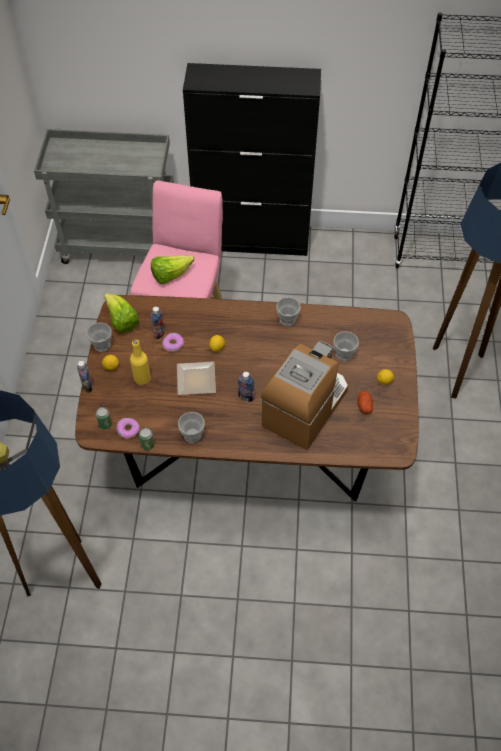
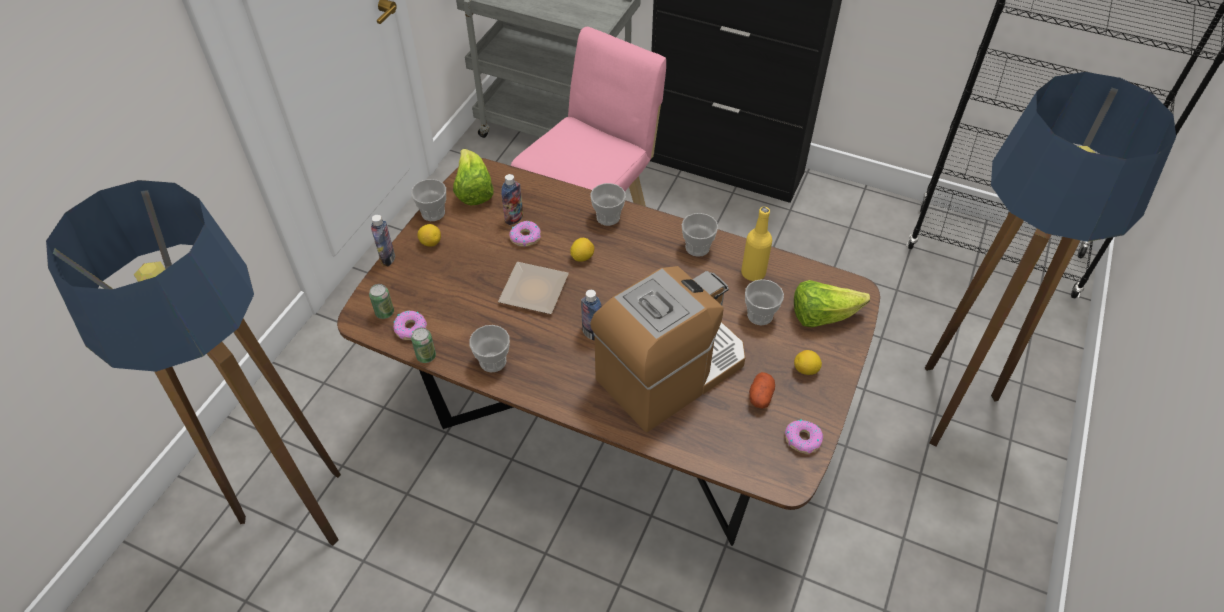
camera: 20 degrees right, 5 degrees down
(142, 378) = (463, 268): yellow bottle -> yellow bottle (753, 273)
(170, 275) = (569, 156): lettuce -> lettuce (822, 316)
(221, 315) = (608, 217): none -> cup
(398, 425) = (802, 439): none -> donut

